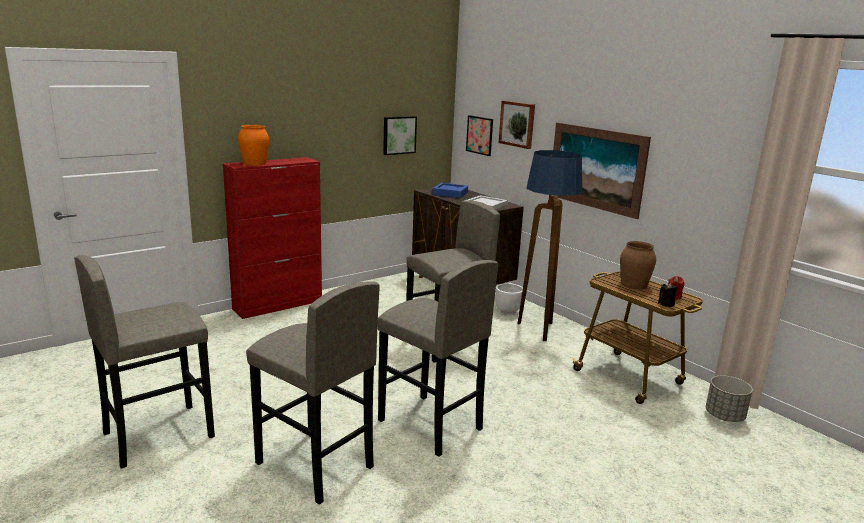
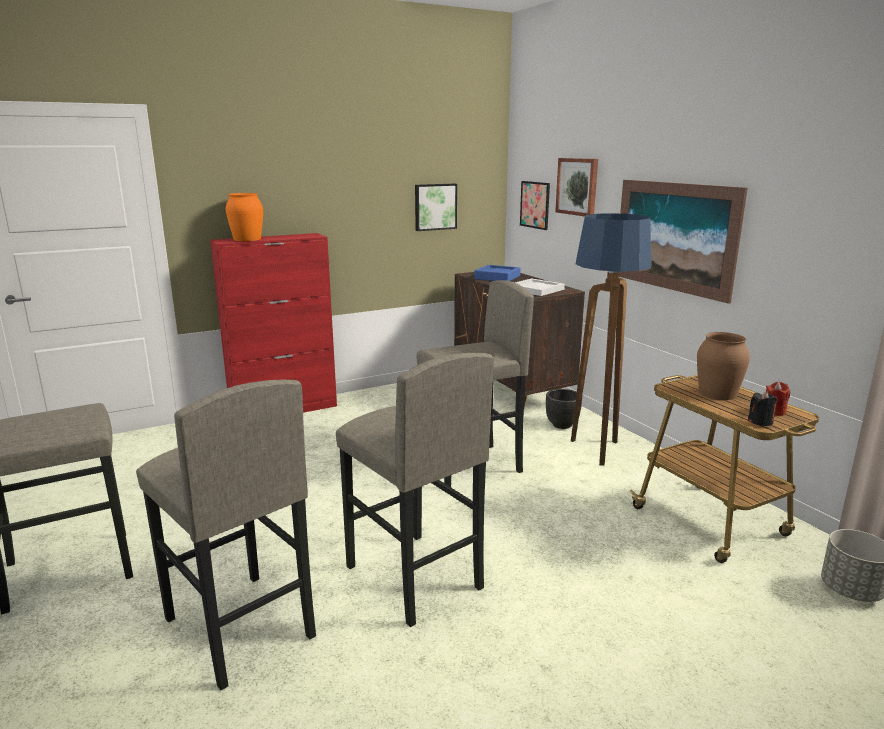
camera: 10 degrees right, 0 degrees up
(507, 312) = (562, 425): white planter -> black planter

